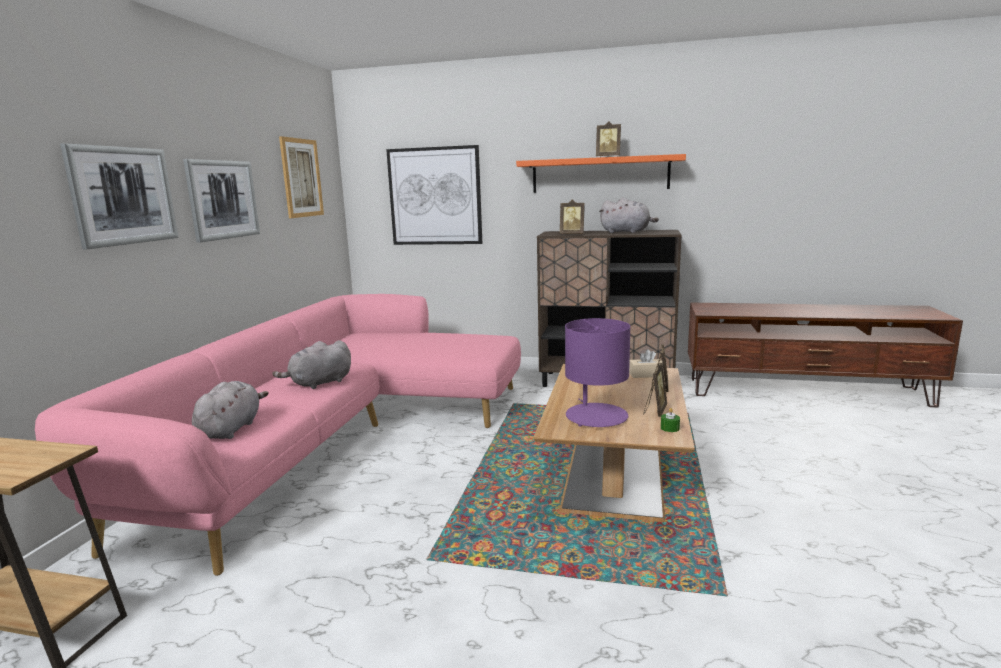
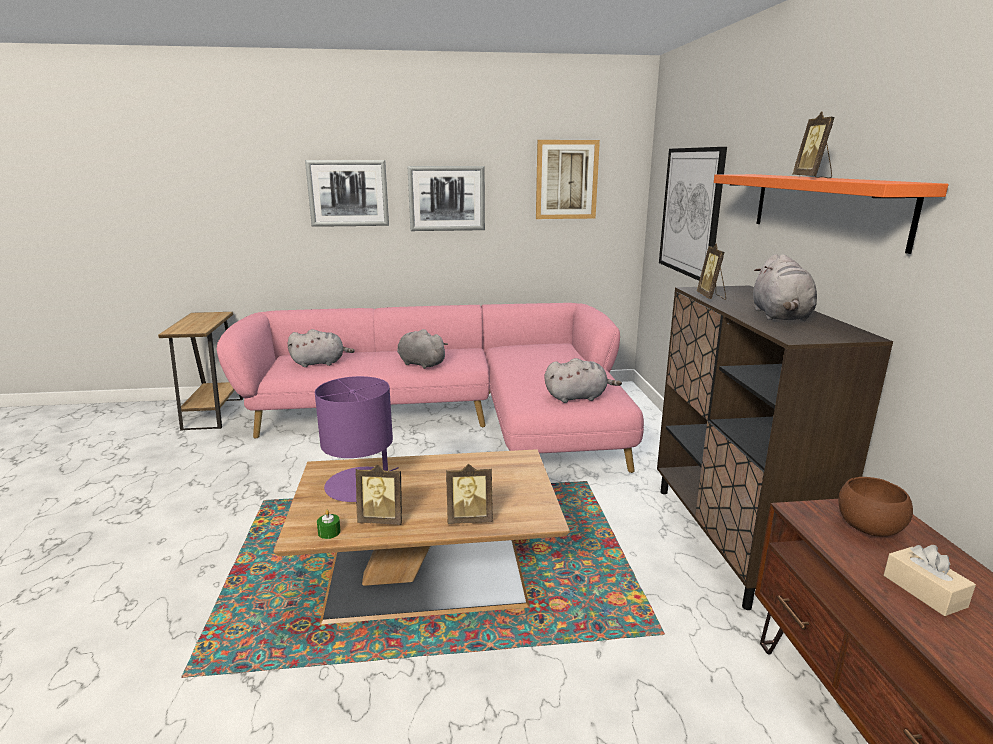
camera: 70 degrees right, 5 degrees up
(487, 342) = (578, 397): none -> grey plush toy
(646, 374) = (521, 506): beige tissue box -> beige tissue box (924, 591)
(720, 308) = (868, 528): none -> brown bowl

